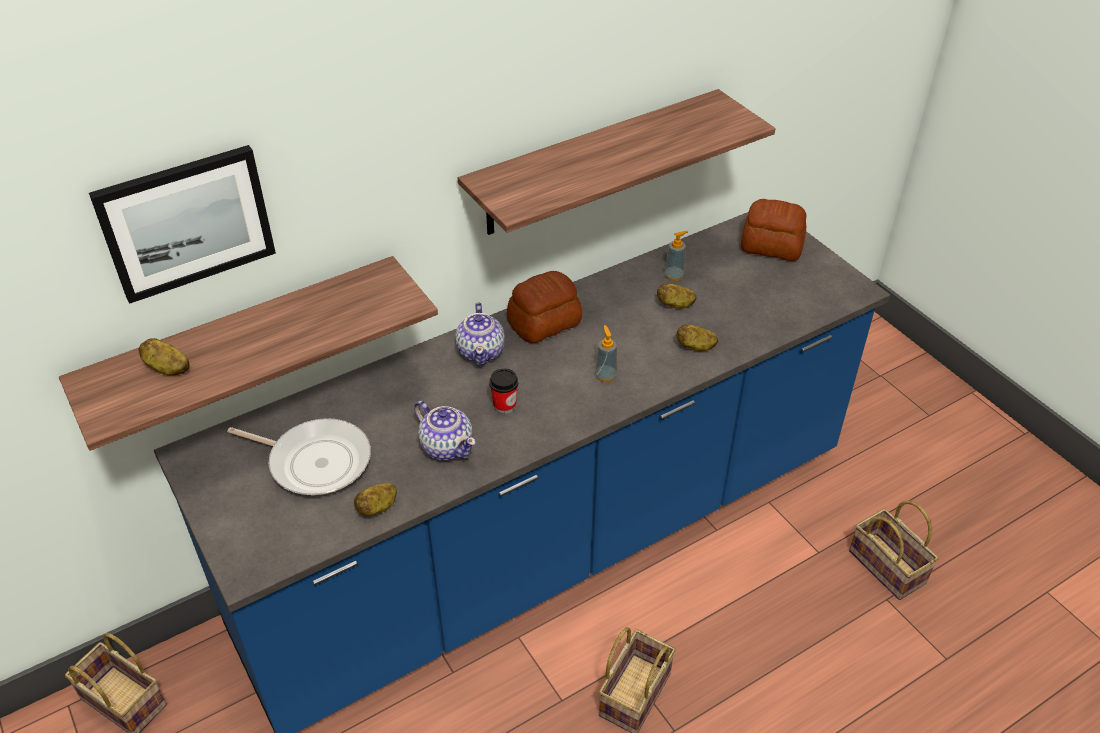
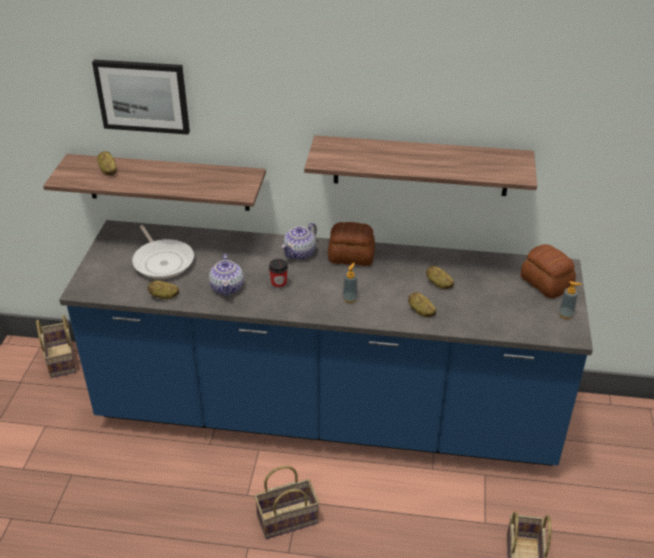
camera: 40 degrees right, 5 degrees down
(674, 275) = (459, 269): soap dispenser -> soap dispenser (566, 314)

